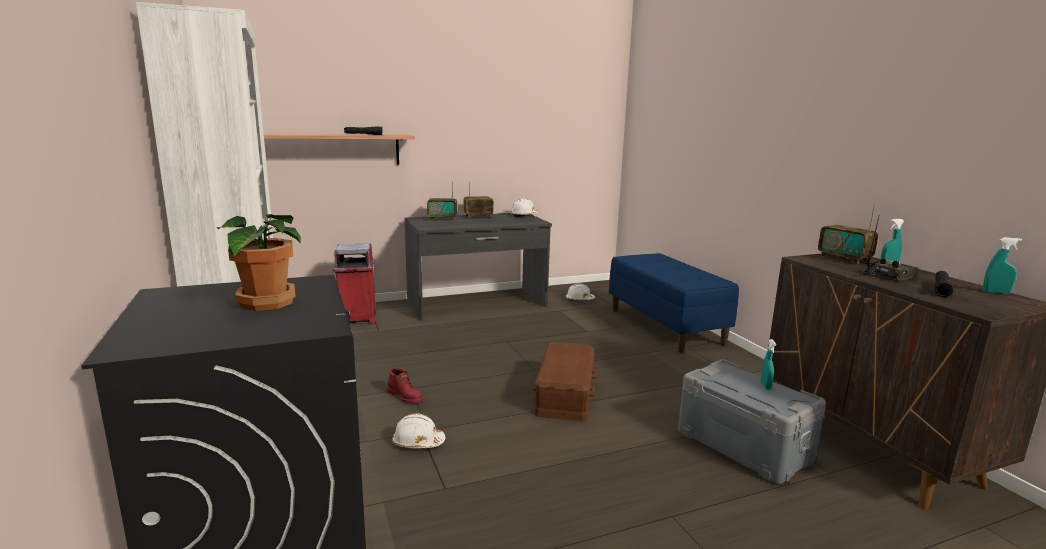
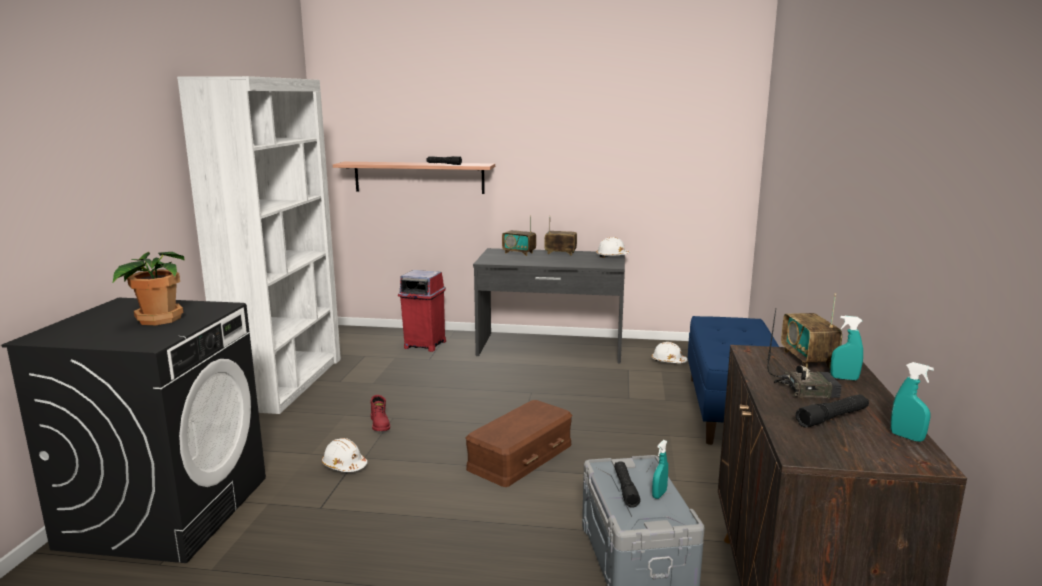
camera: 30 degrees right, 0 degrees up
(740, 388) = (625, 489): none -> black flashlight

